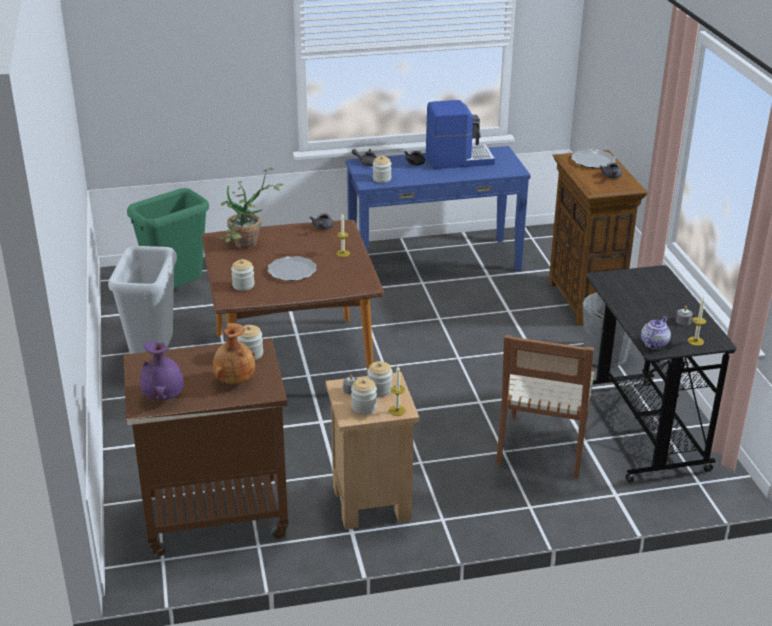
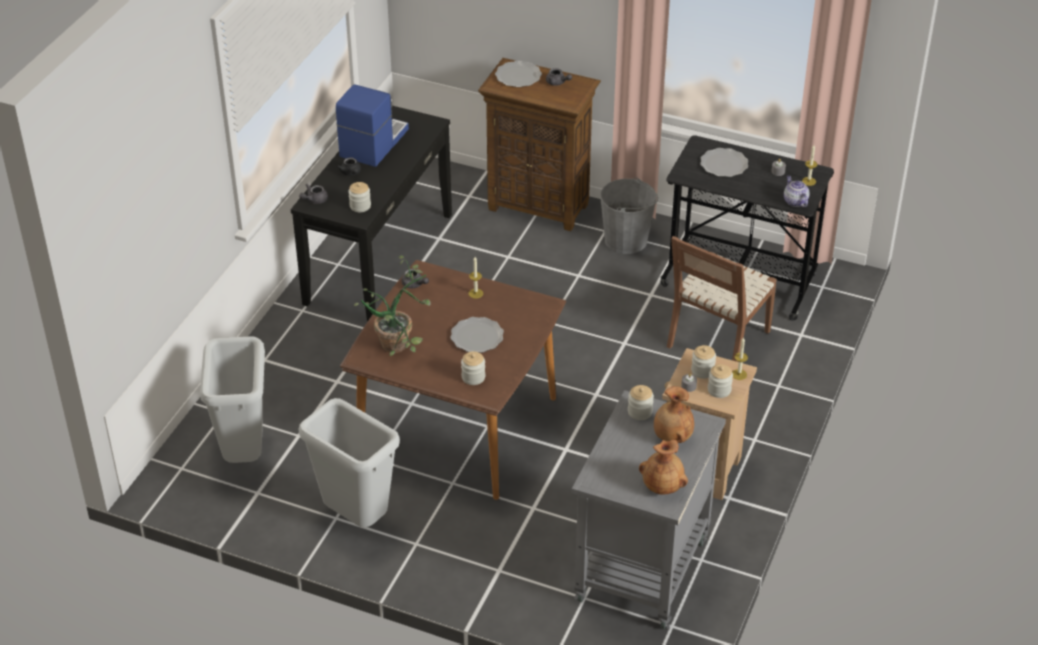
camera: 55 degrees left, 10 degrees up
(164, 396) = (663, 486): purple vase -> brown vase
(176, 292) = (243, 454): green trash can -> grey trash can
(214, 516) = (641, 571): brown cart -> grey cart
(433, 262) = (378, 258): blue console table -> black console table
(541, 449) = (716, 342): chair -> chair turned 75 degrees clockwise
(648, 292) = (723, 165): none -> plate

